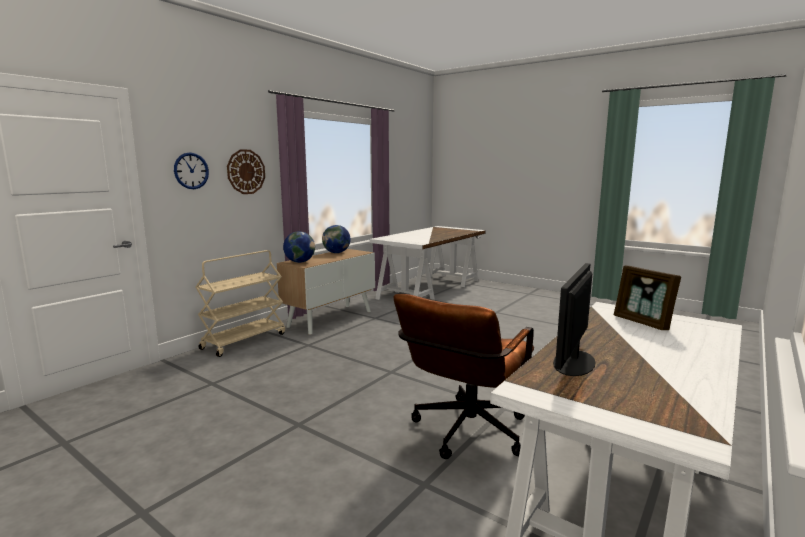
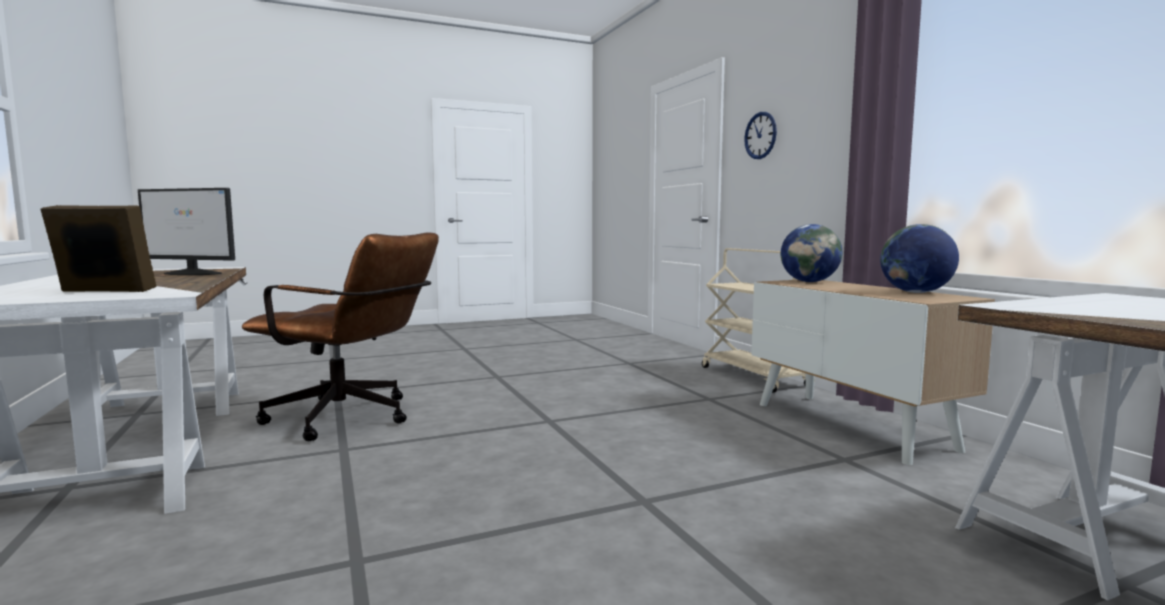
camera: 120 degrees right, 5 degrees down
(246, 172) = (822, 125): wall clock -> none
(465, 434) = (352, 418): brown office chair -> brown office chair turned 135 degrees clockwise
(573, 363) = (193, 273): monitor -> monitor turned 135 degrees clockwise

